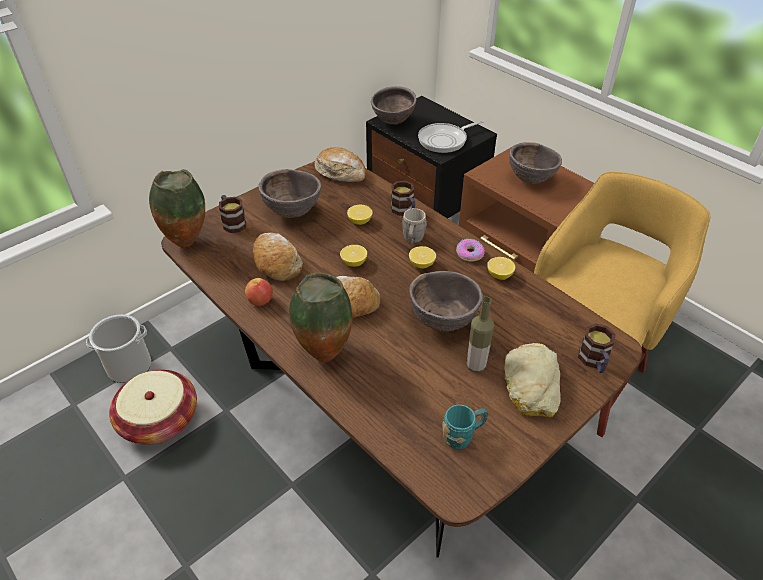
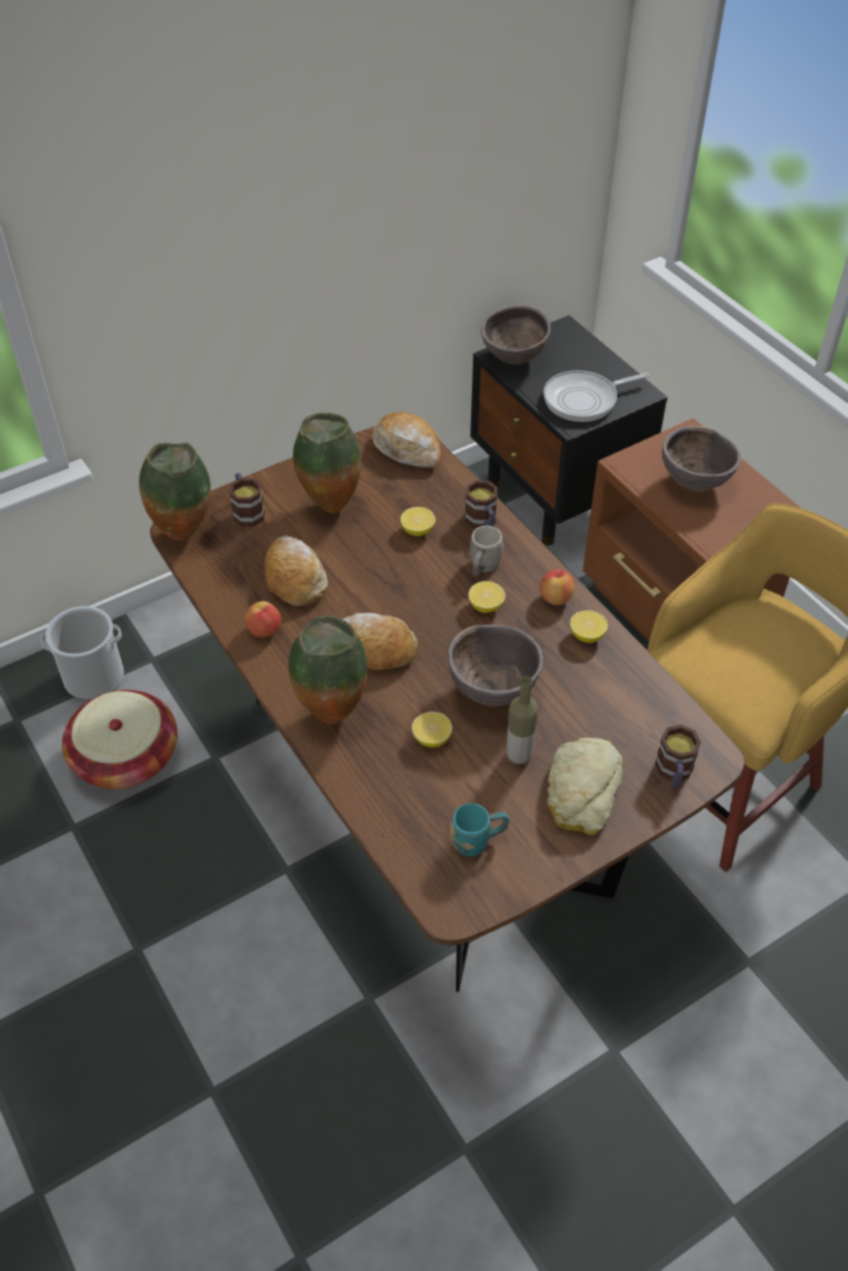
camera: 10 degrees right, 5 degrees up
(293, 213) = (329, 506): brown bowl -> vase
(354, 263) = (396, 591): lemon -> lemon (432, 738)
(470, 253) = (555, 598): donut -> apple

